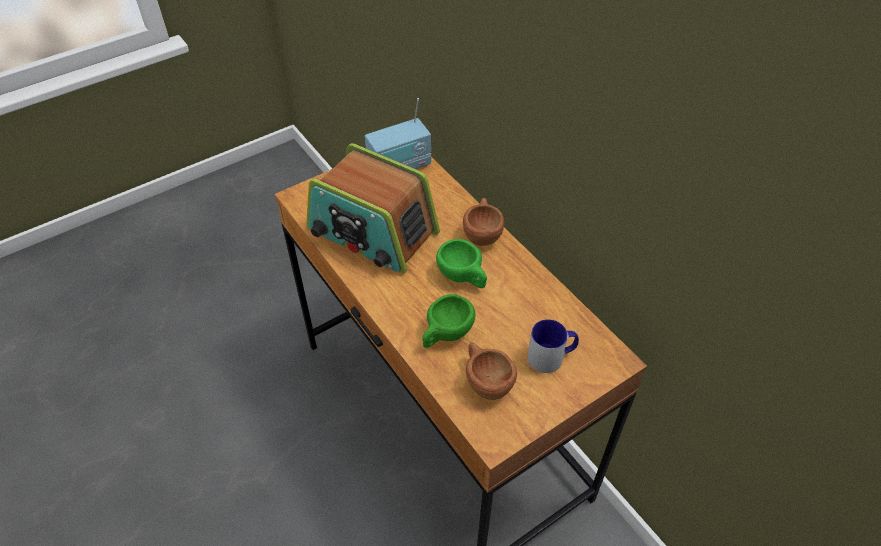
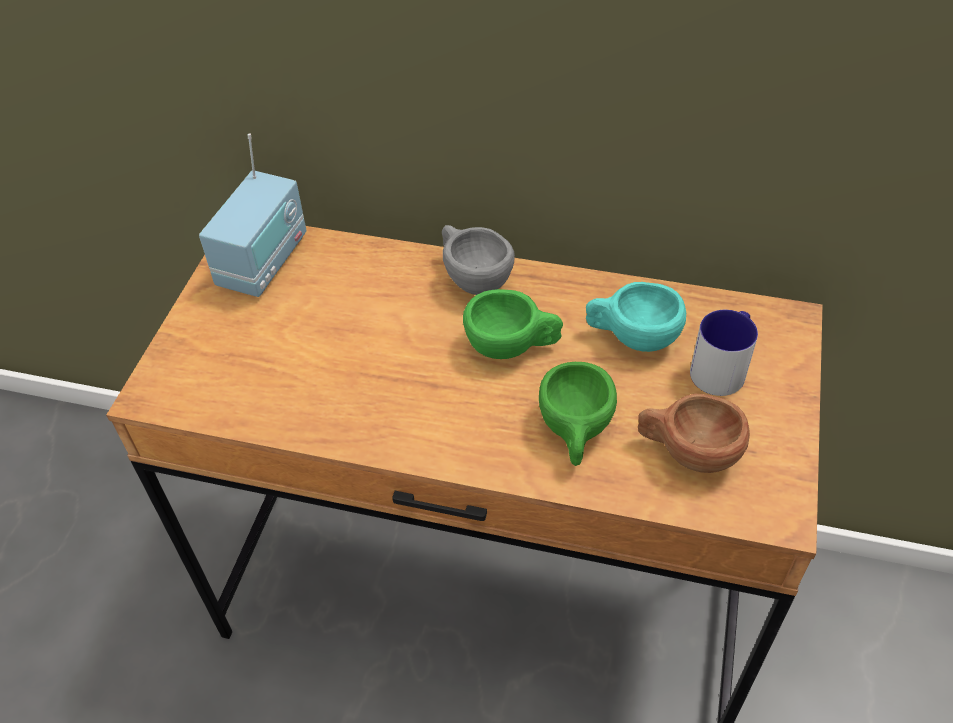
camera: 40 degrees left, 0 degrees up
(372, 232) = (325, 370): radio -> none
(482, 233) = (472, 277): brown cup -> grey cup
(524, 311) = (631, 337): none -> turquoise cup

